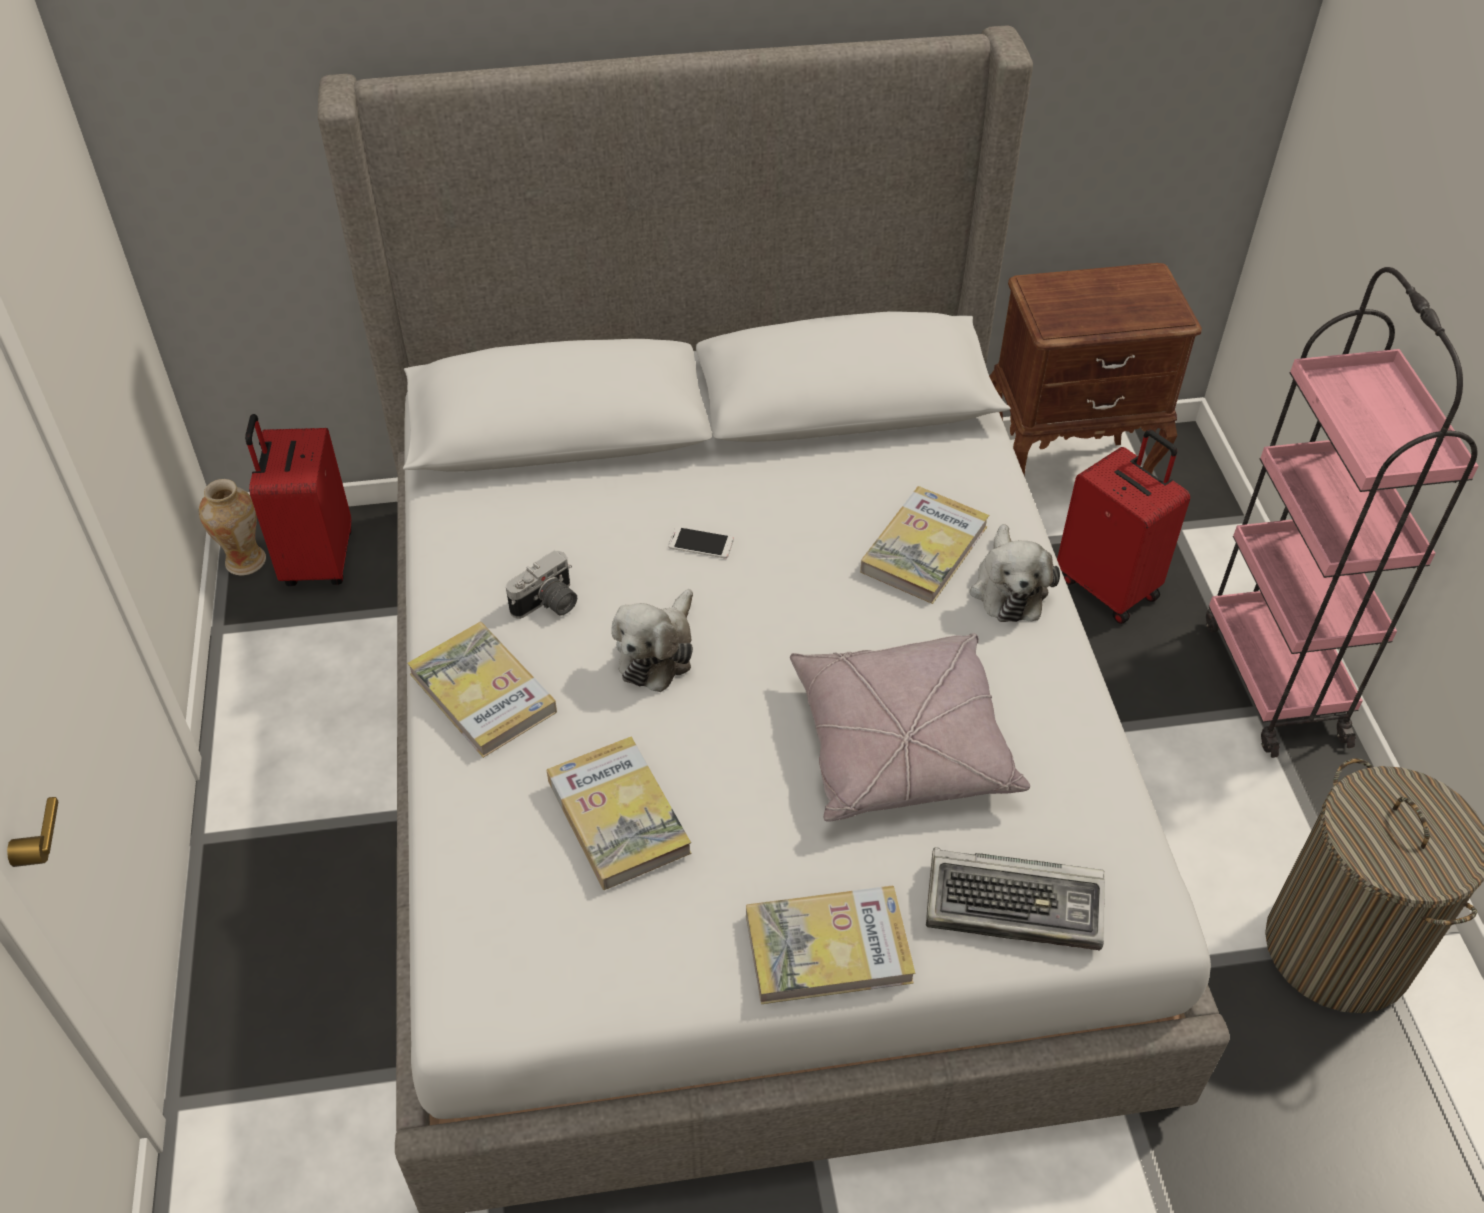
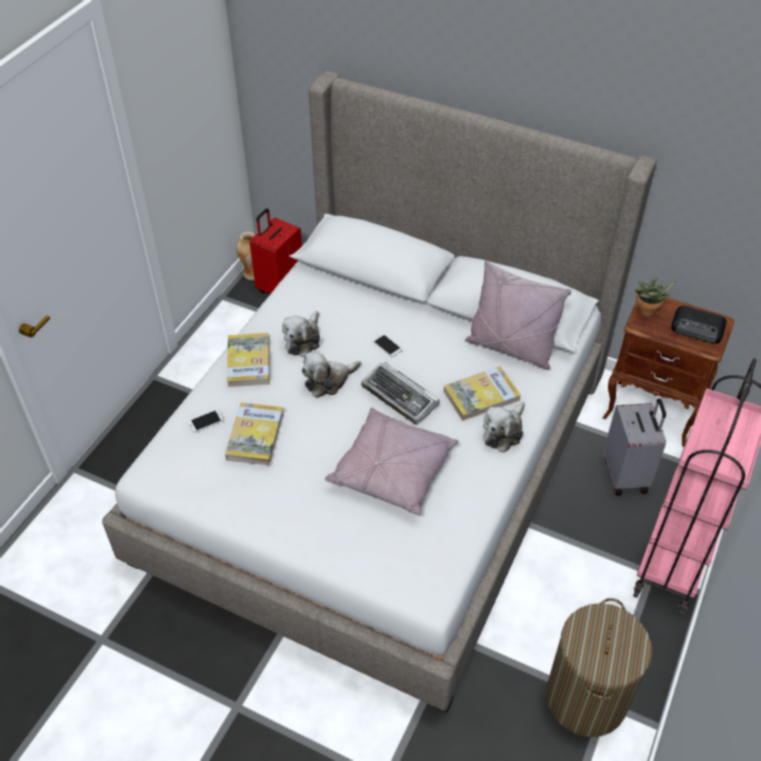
camera: 35 degrees right, 0 degrees up
(499, 841) = (206, 421): none -> phone
(548, 605) = (303, 340): camera -> plush toy
(828, 948) = (290, 531): book -> none
(898, 453) = (510, 348): none -> purple pillow
(1016, 905) = (378, 559): keyboard -> keyboard (401, 397)
(1048, 307) = (646, 313): none -> potted plant
(1109, 586) = (626, 475): red suitcase -> grey suitcase
(1135, 297) = (698, 328): none -> radio

